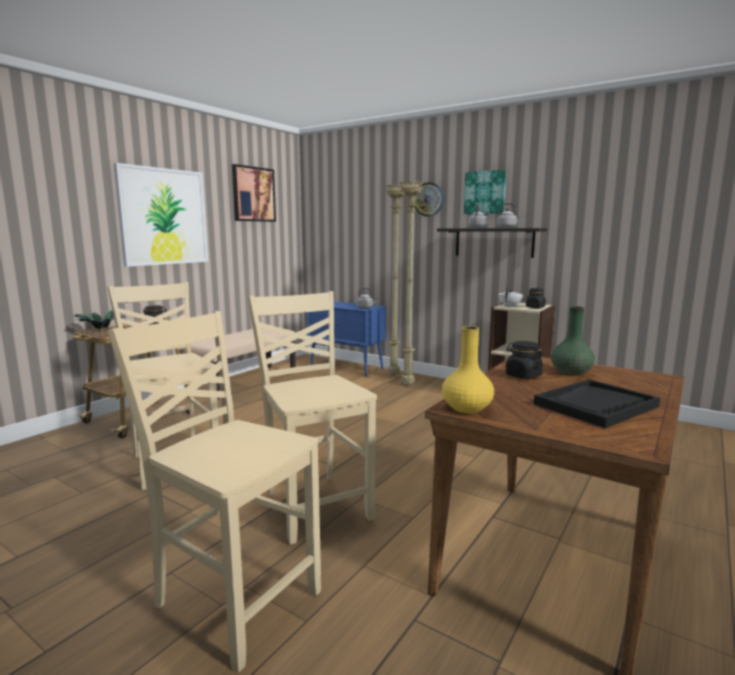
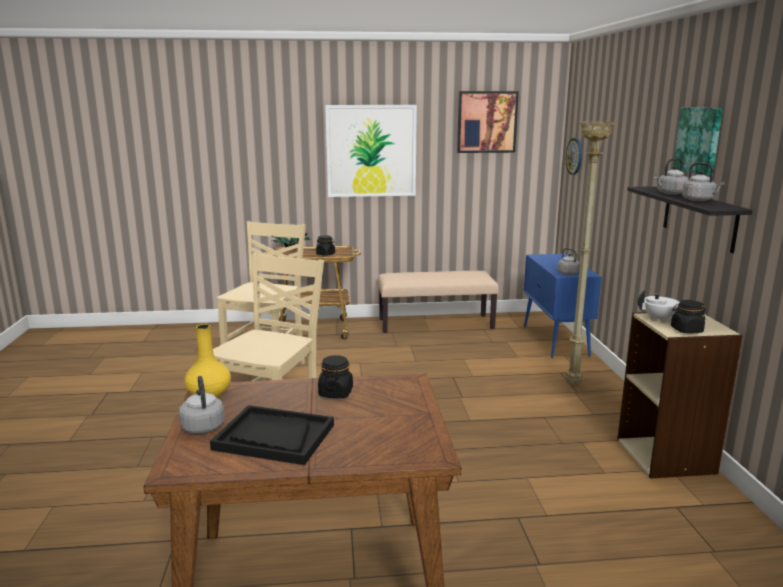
camera: 50 degrees right, 5 degrees up
(235, 599) = (144, 468): beige chair -> none
(394, 375) = (584, 368): beige floor lamp -> none
(428, 199) = (651, 141): wall clock -> wall clock (574, 156)
(545, 422) = (203, 426): none -> grey kettle
(570, 372) = (383, 409): green vase -> none

